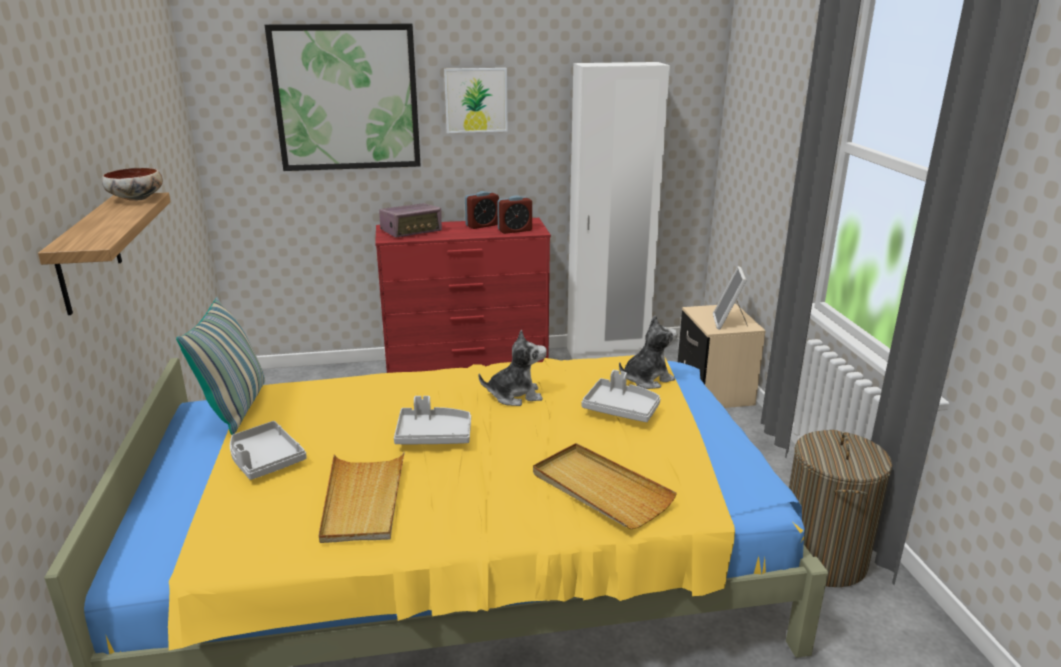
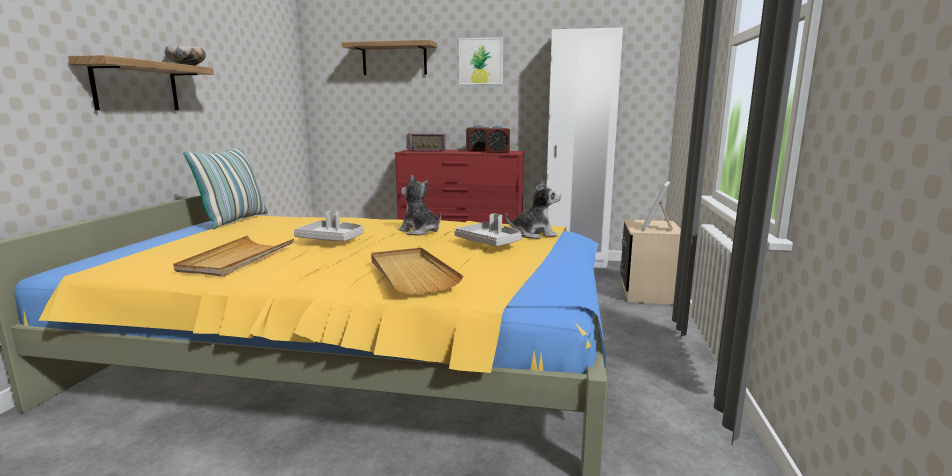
camera: 20 degrees right, 10 degrees down
(265, 460) = (212, 239): grey tray -> none
(346, 98) = (394, 59): picture -> shelf
(515, 395) = (419, 231): plush toy -> plush toy turned 150 degrees counterclockwise
(822, 559) = (669, 413): laundry basket -> none

